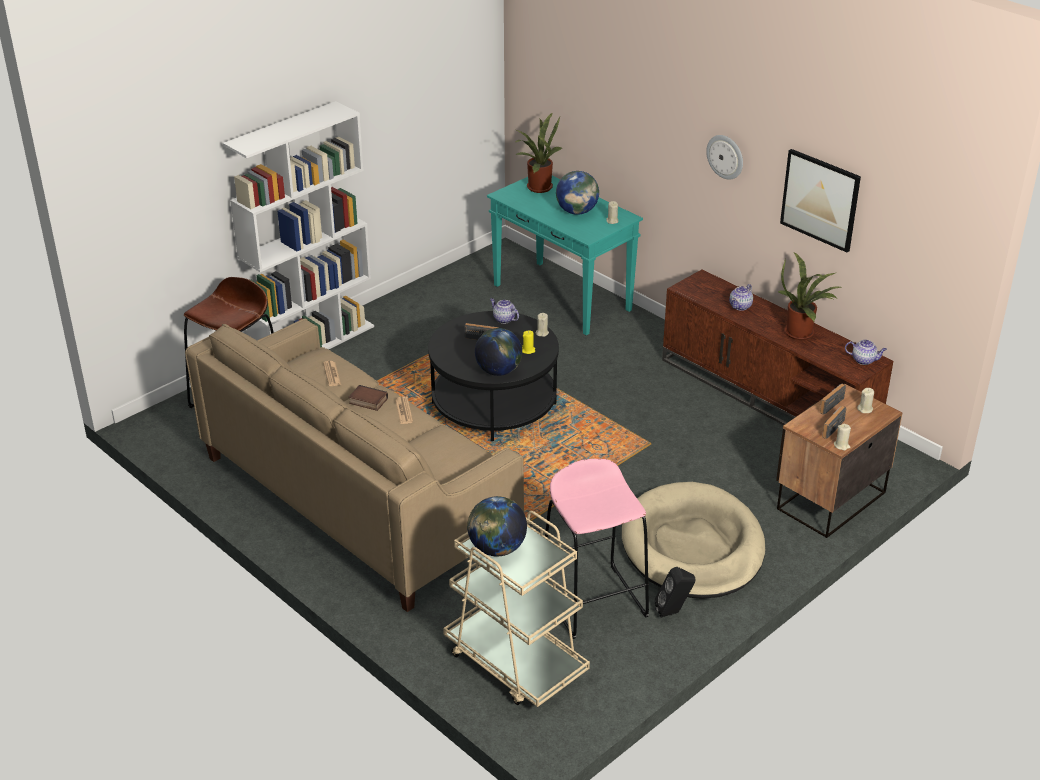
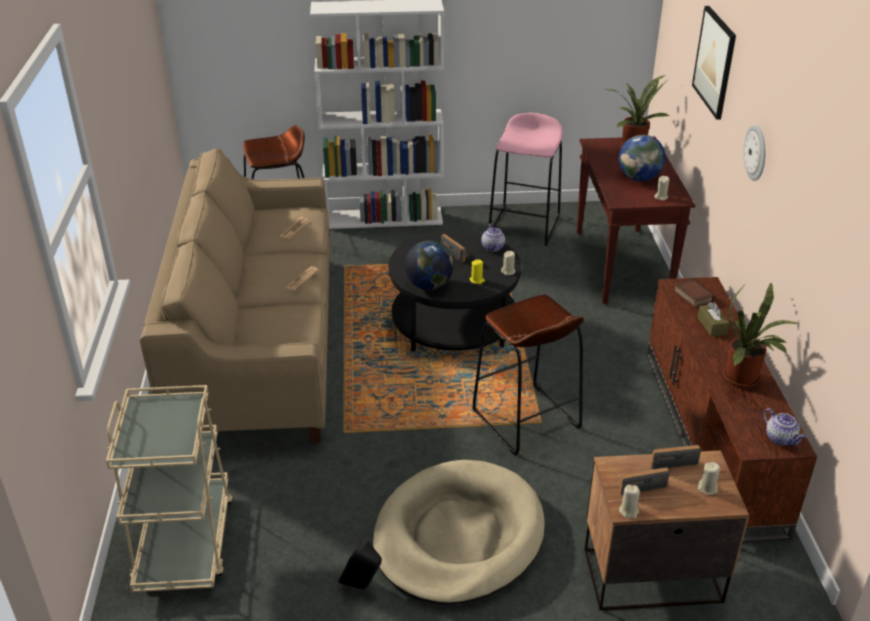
camera: 40 degrees right, 0 degrees up
(367, 401) = (288, 259): book -> book (691, 296)
(497, 549) = (152, 417): globe -> none
(563, 298) = (622, 266): turquoise console table -> brown console table
(594, 601) = (312, 531): pink stool -> pink stool (524, 226)
(638, 447) = (526, 419): none -> brown stool
(740, 306) = (712, 325): teapot -> brown tissue box
(820, 199) = (807, 227): picture -> picture (714, 61)

